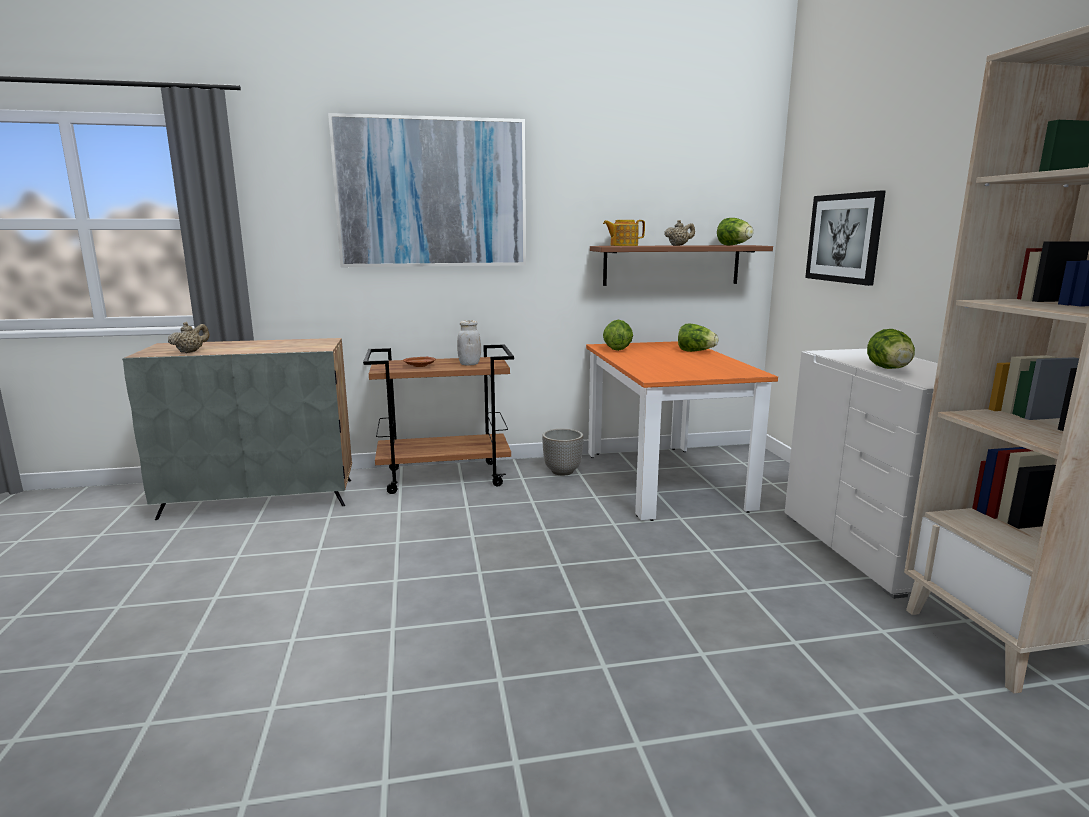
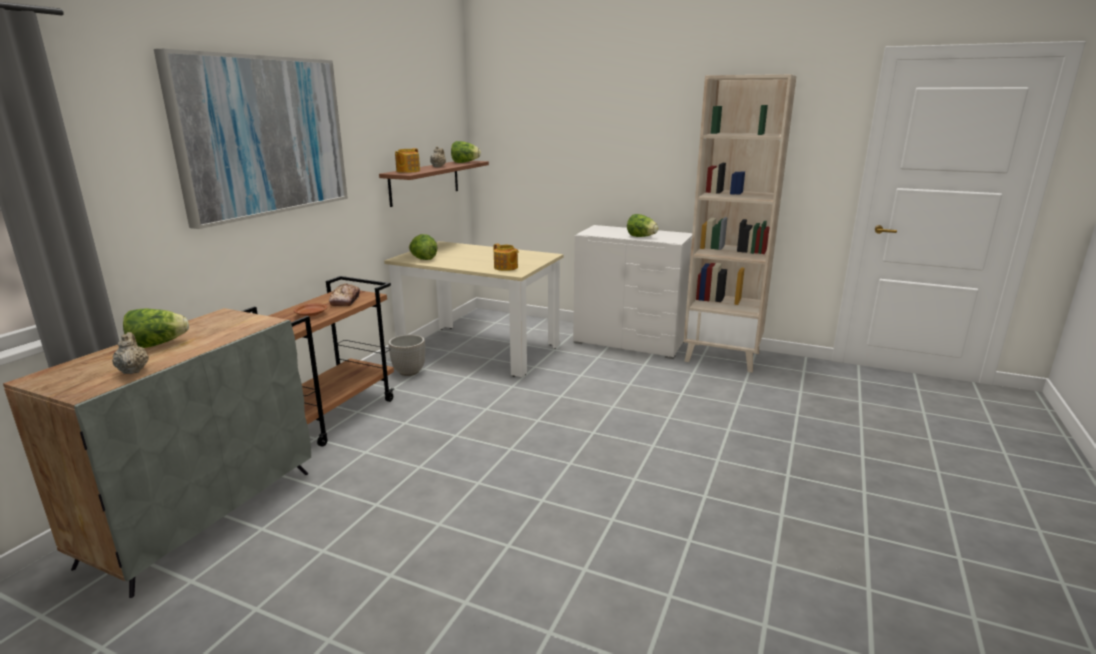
camera: 55 degrees left, 5 degrees up
(469, 364) = (345, 300): white jar -> bread
(661, 372) = (506, 268): none -> teapot
(664, 479) = (479, 350): orange dining table -> beige dining table
(695, 351) = (472, 248): lettuce -> lettuce (158, 345)
(844, 238) = (547, 155): picture -> none

